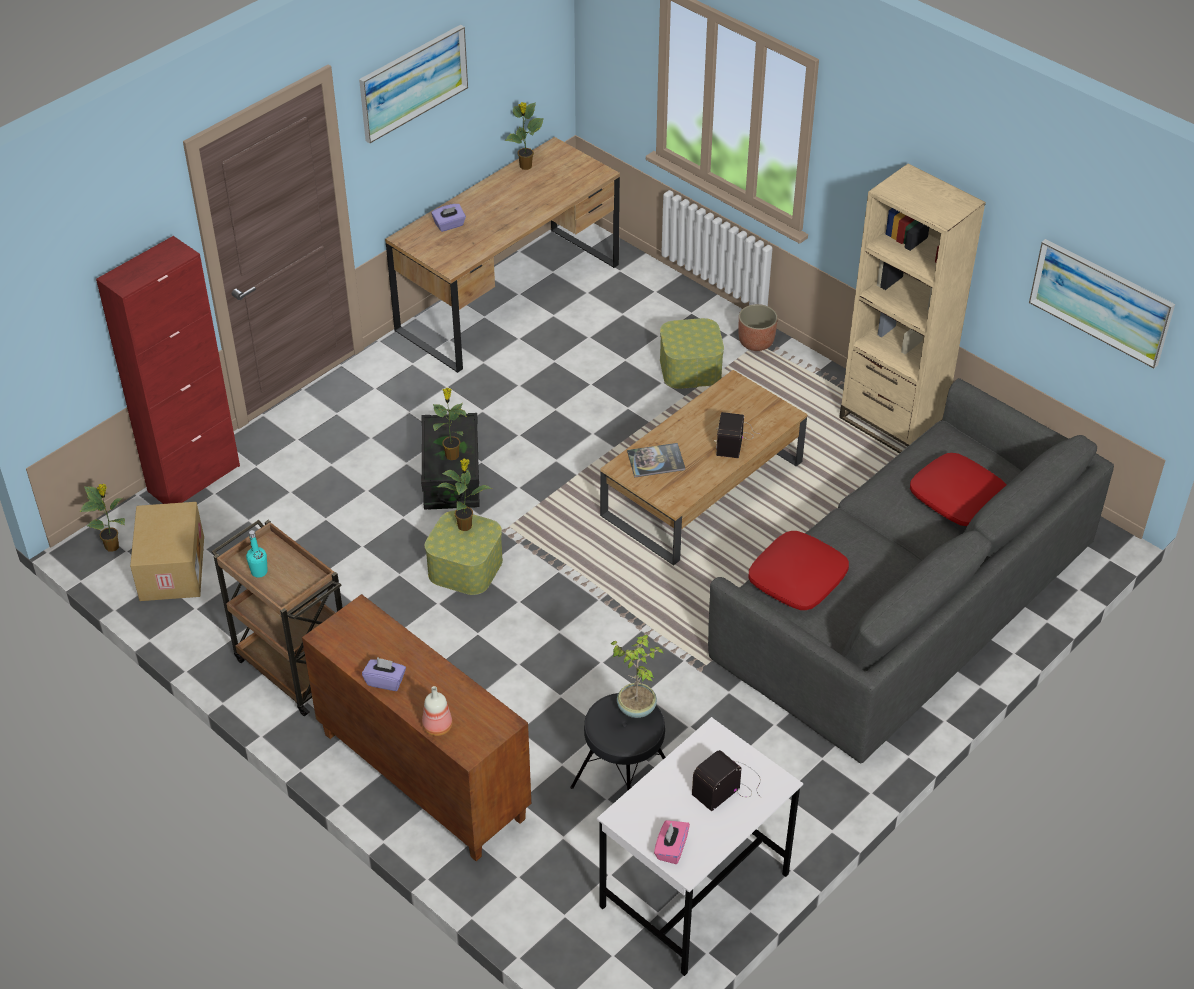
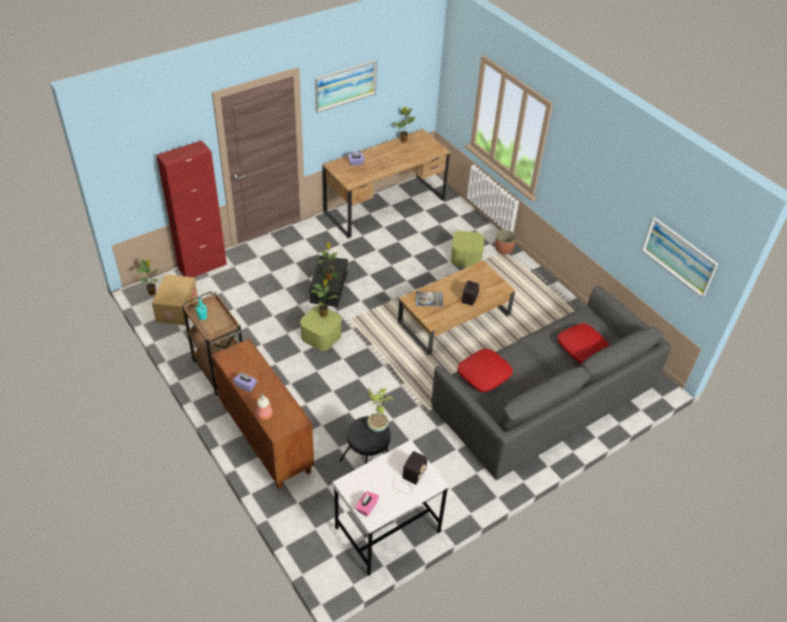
camera: 10 degrees right, 0 degrees up
(728, 785) = (408, 478): radio -> radio turned 150 degrees clockwise
(891, 423) = (563, 303): beige bookcase -> none

